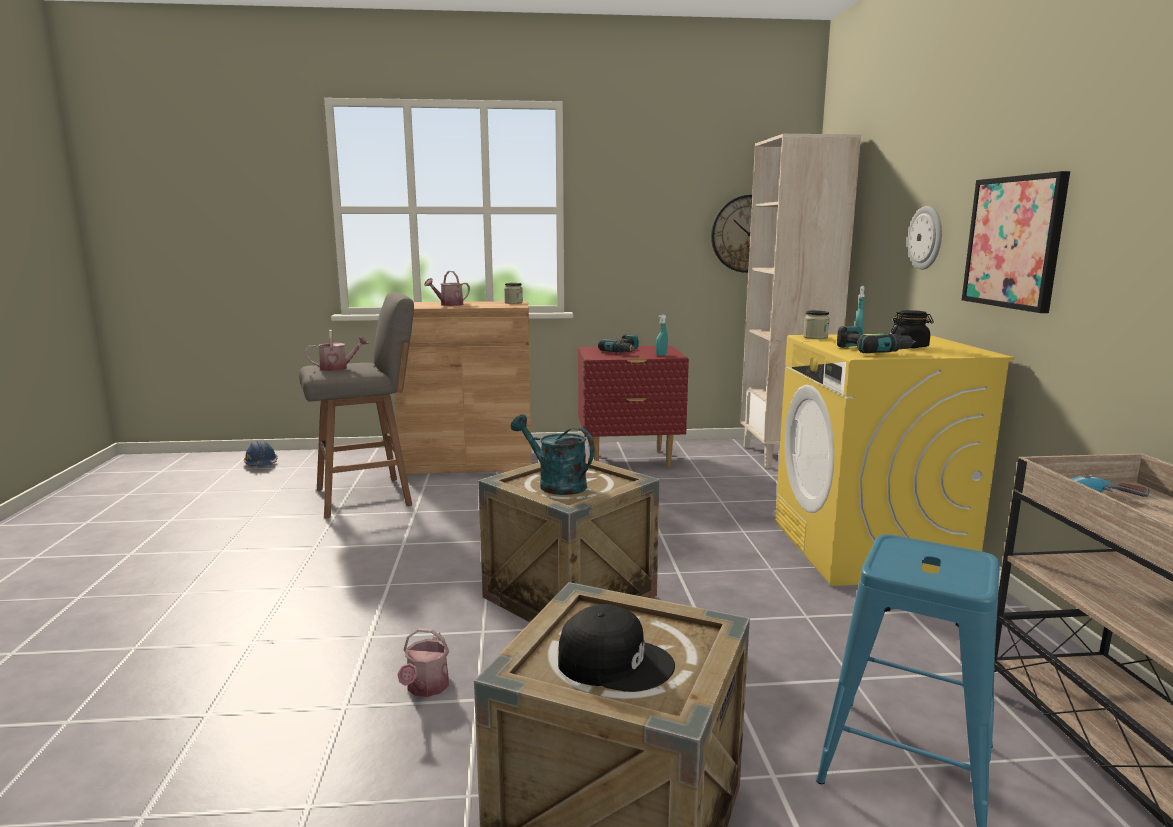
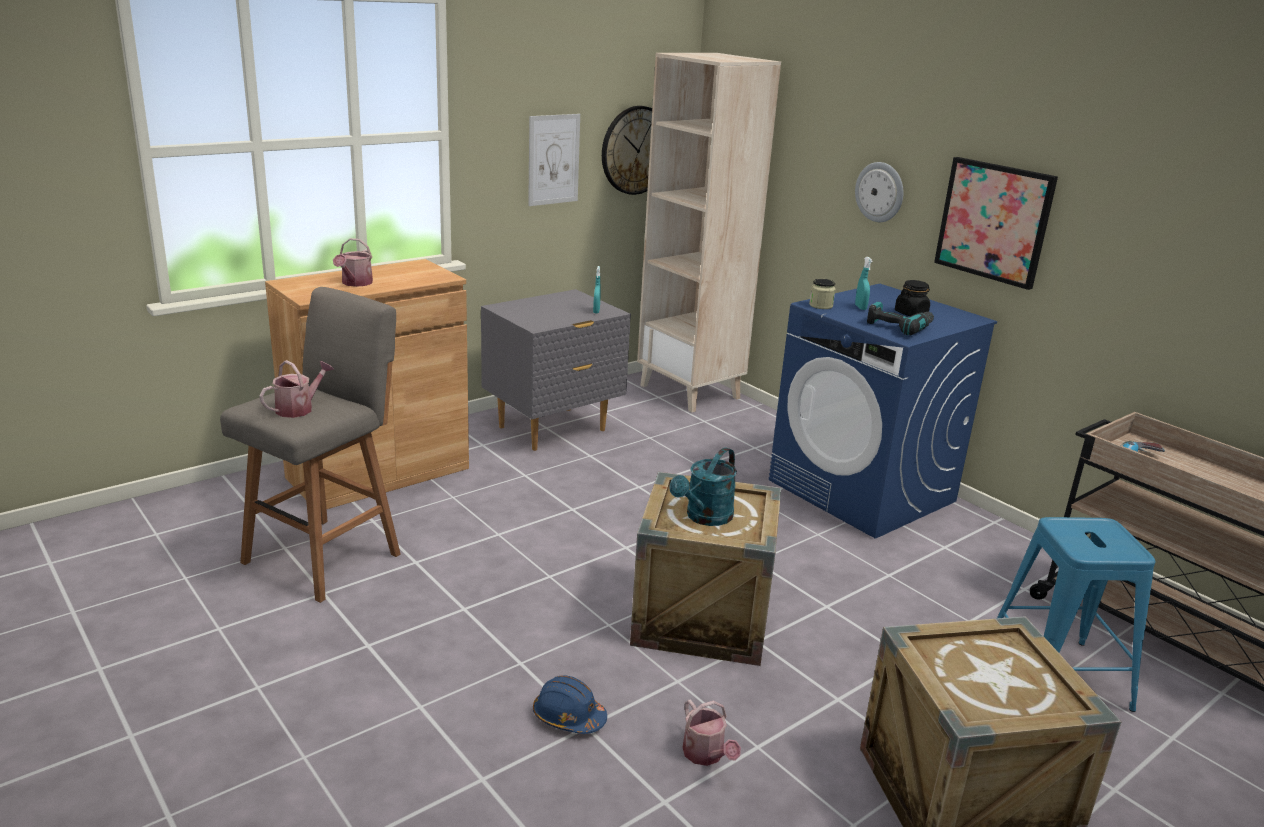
camera: 35 degrees left, 10 degrees up
(261, 464) = (87, 542): blue hard hat -> blue hard hat (568, 717)
(513, 303) = (422, 267): jar -> none
(555, 484) = (704, 518): turquoise watering can -> turquoise watering can turned 60 degrees counterclockwise
(614, 662) = (1002, 685): black cap -> none
(624, 351) = (547, 309): power drill -> none
(629, 460) = (553, 429): red nightstand -> grey nightstand
(662, 236) = (553, 159): none -> picture
(868, 549) = (862, 491): yellow washing machine -> blue washing machine

